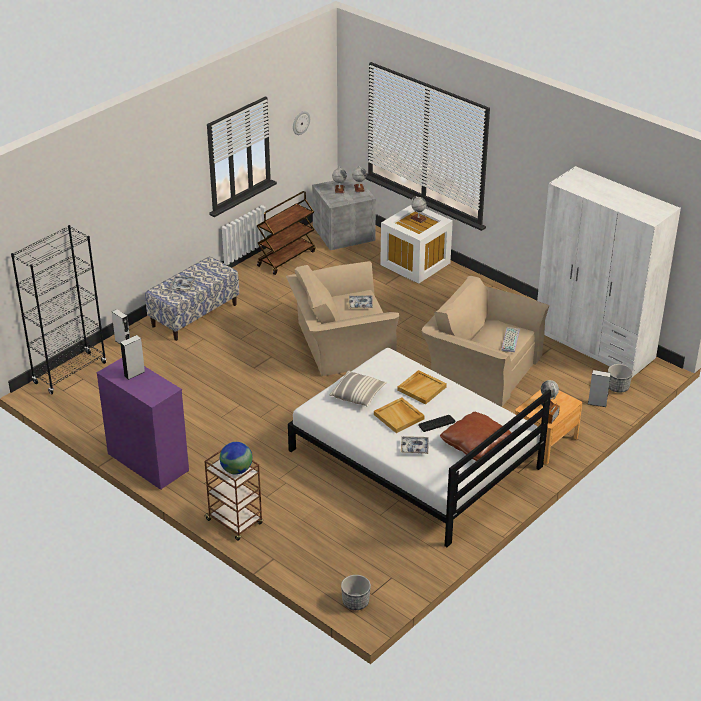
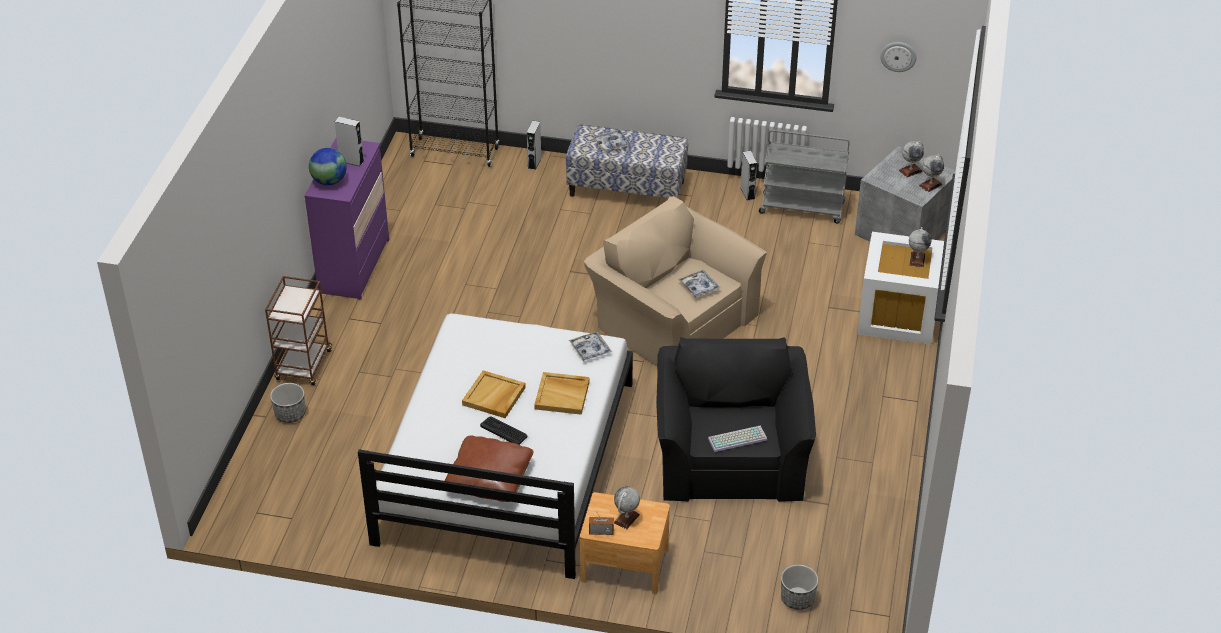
camera: 60 degrees right, 5 degrees up
(236, 470) = (295, 307): globe -> globe (329, 181)
(286, 258) = (802, 208): brown cart -> grey cart
(355, 602) = (236, 505): planter -> planter (290, 414)
(357, 395) = (510, 349): pillow -> none
(414, 448) = (445, 429): tray -> tray (590, 349)
(481, 367) = (730, 453): beige armchair -> black armchair
(594, 344) = (875, 544): white wardrobe -> none
(597, 403) = (744, 589): grey speaker -> grey speaker (747, 193)

